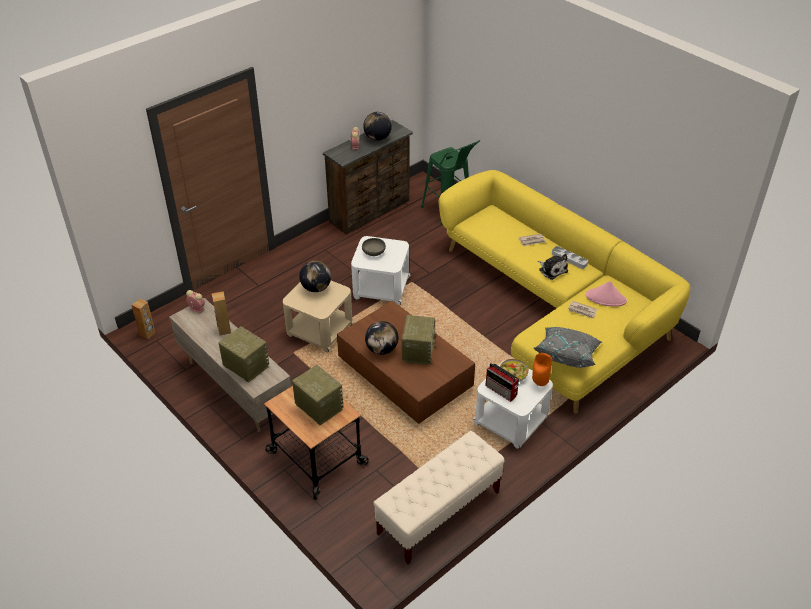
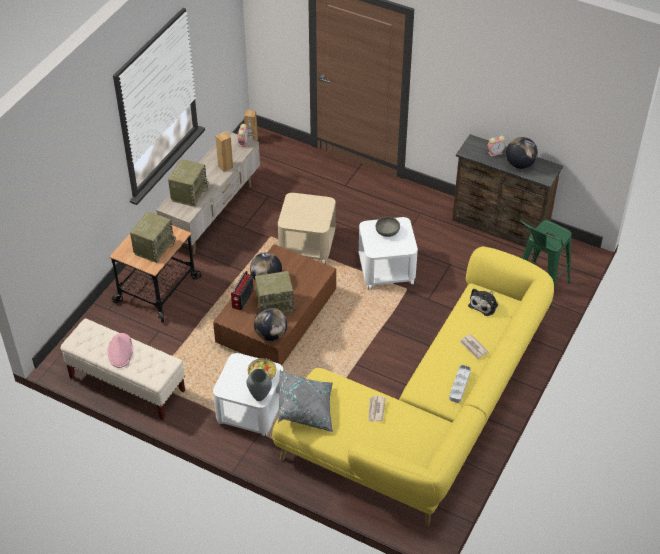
camera: 70 degrees right, 5 degrees up
(316, 288) = (316, 208): globe -> globe (271, 334)
(501, 391) = (238, 371): radio -> radio (242, 299)
(539, 383) = (260, 396): orange vase -> grey vase
(552, 270) = (434, 374): plush toy -> plush toy (484, 304)
(606, 298) = (407, 427): pink hat -> pink hat (120, 351)

